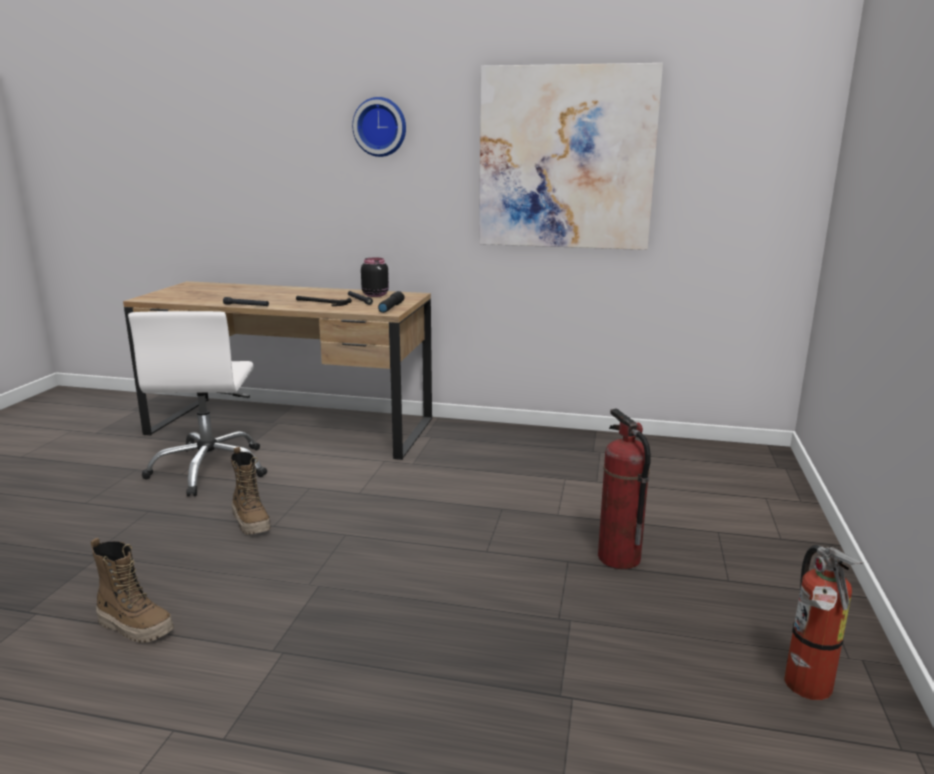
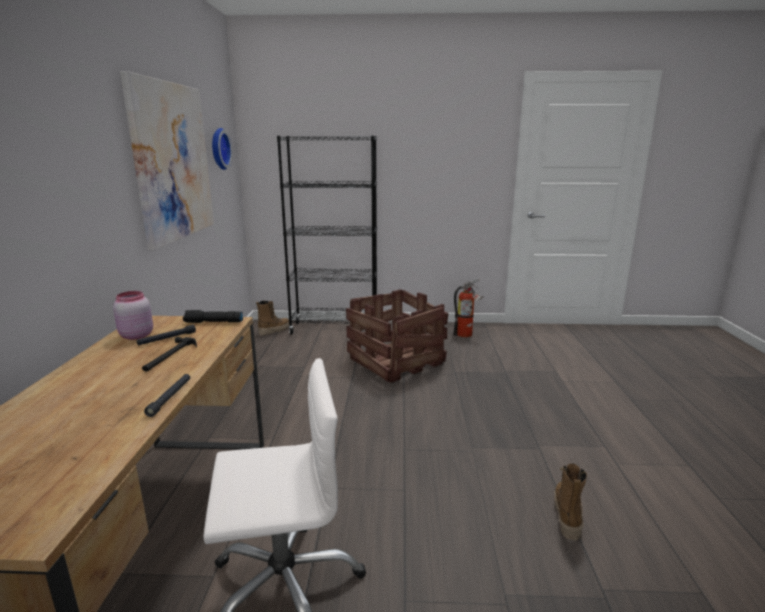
camera: 100 degrees left, 0 degrees up
(251, 522) = (403, 505): boot -> boot (274, 330)
(375, 295) = (135, 336): black jar -> pink jar
(380, 127) = (57, 132): wall clock -> wall clock (218, 149)
(619, 558) = (395, 361): fire extinguisher -> crate
(771, 511) = (335, 329): none -> black bookcase

